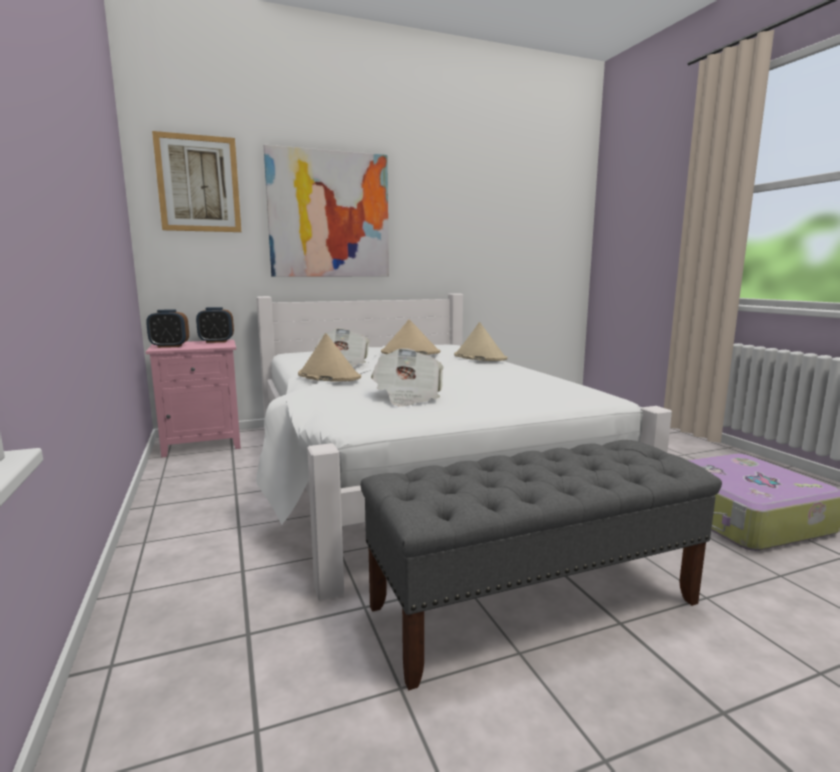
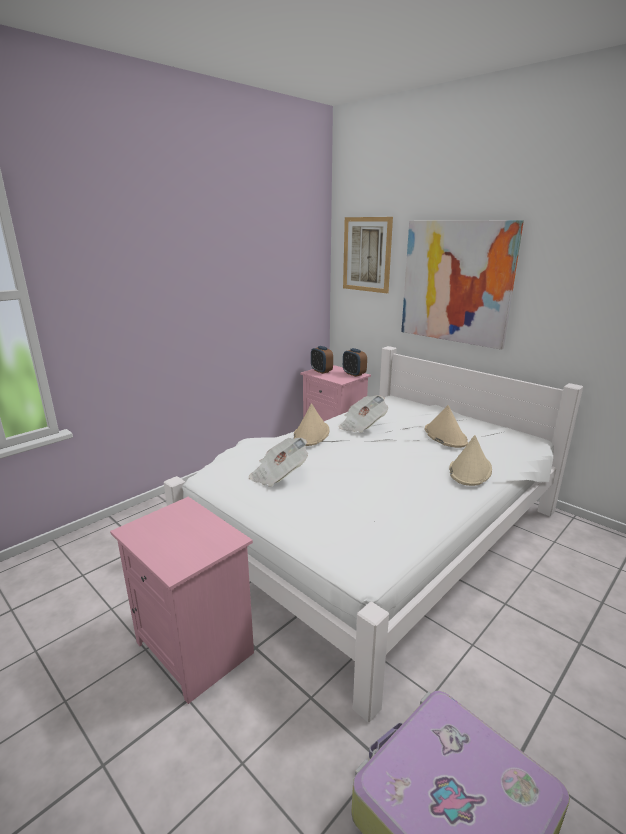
camera: 65 degrees right, 10 degrees up
(535, 604) = (197, 647): grey bench -> pink nightstand

